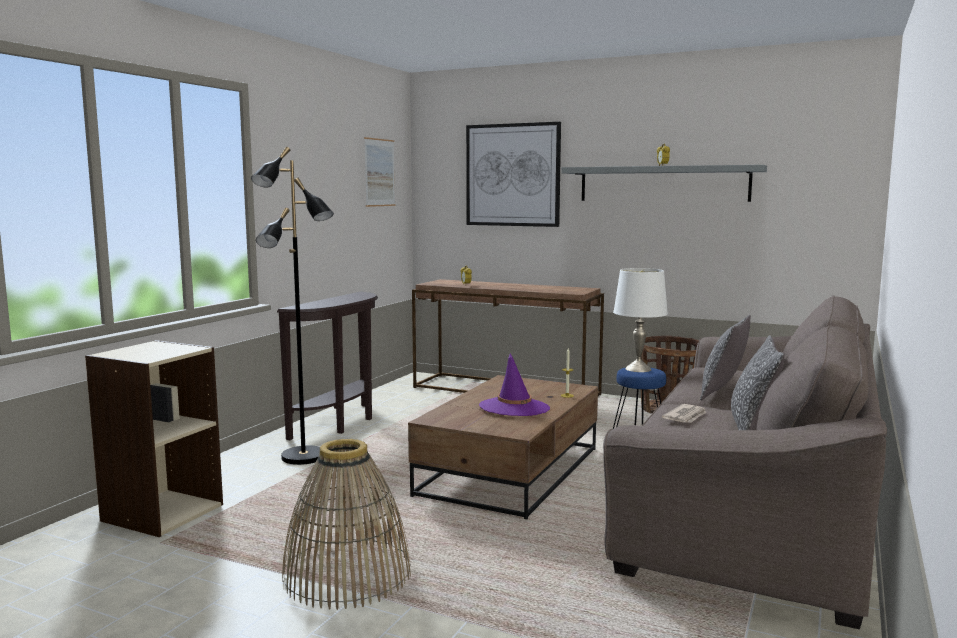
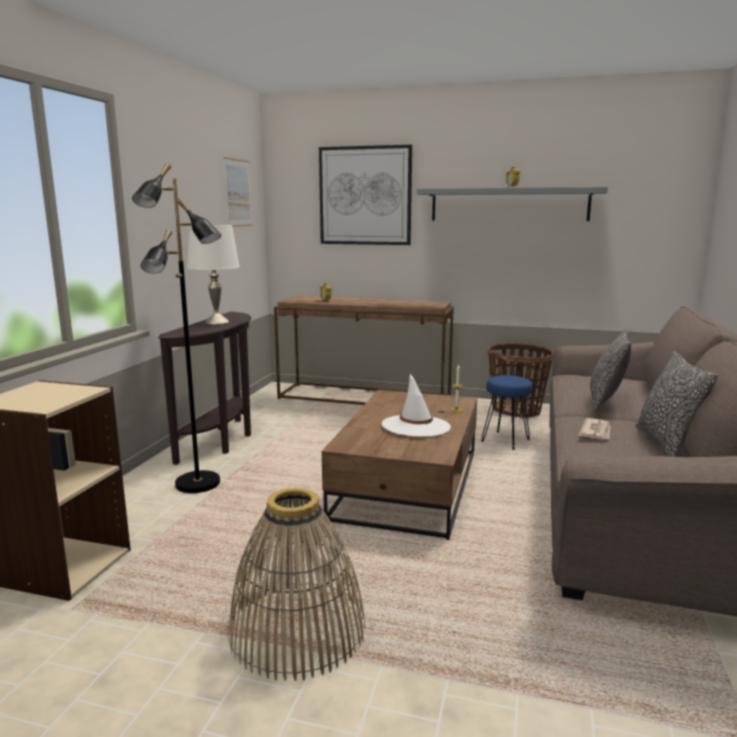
camera: 10 degrees left, 5 degrees up
(514, 407) = (416, 426): purple hat -> white hat
(638, 369) = (506, 378): white table lamp -> white table lamp (216, 322)

